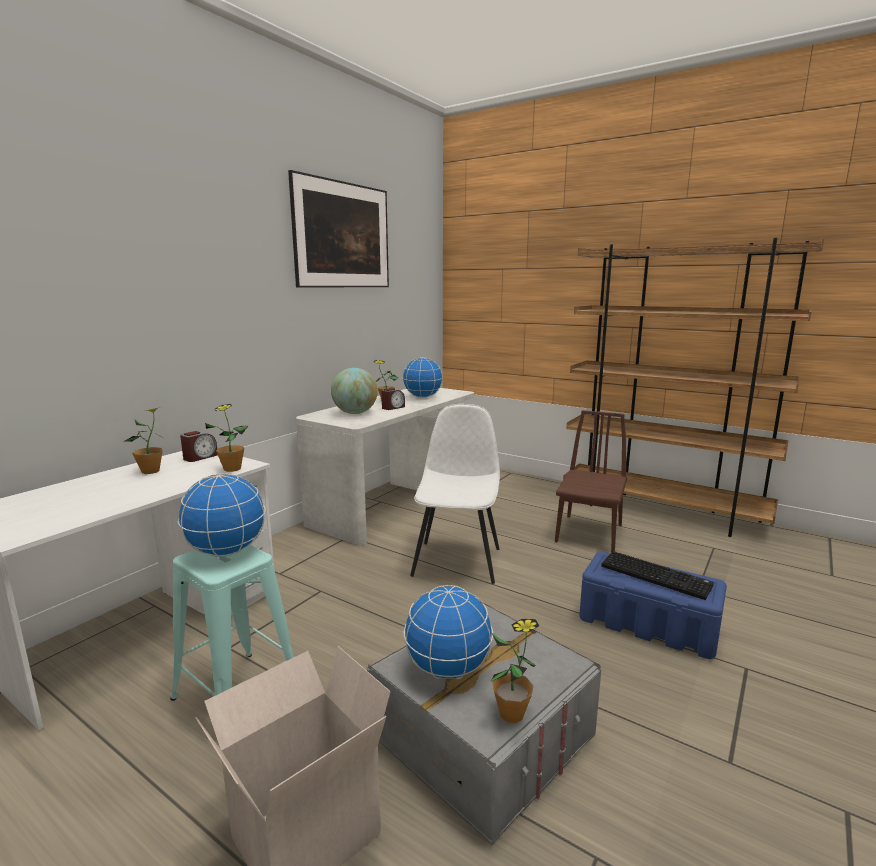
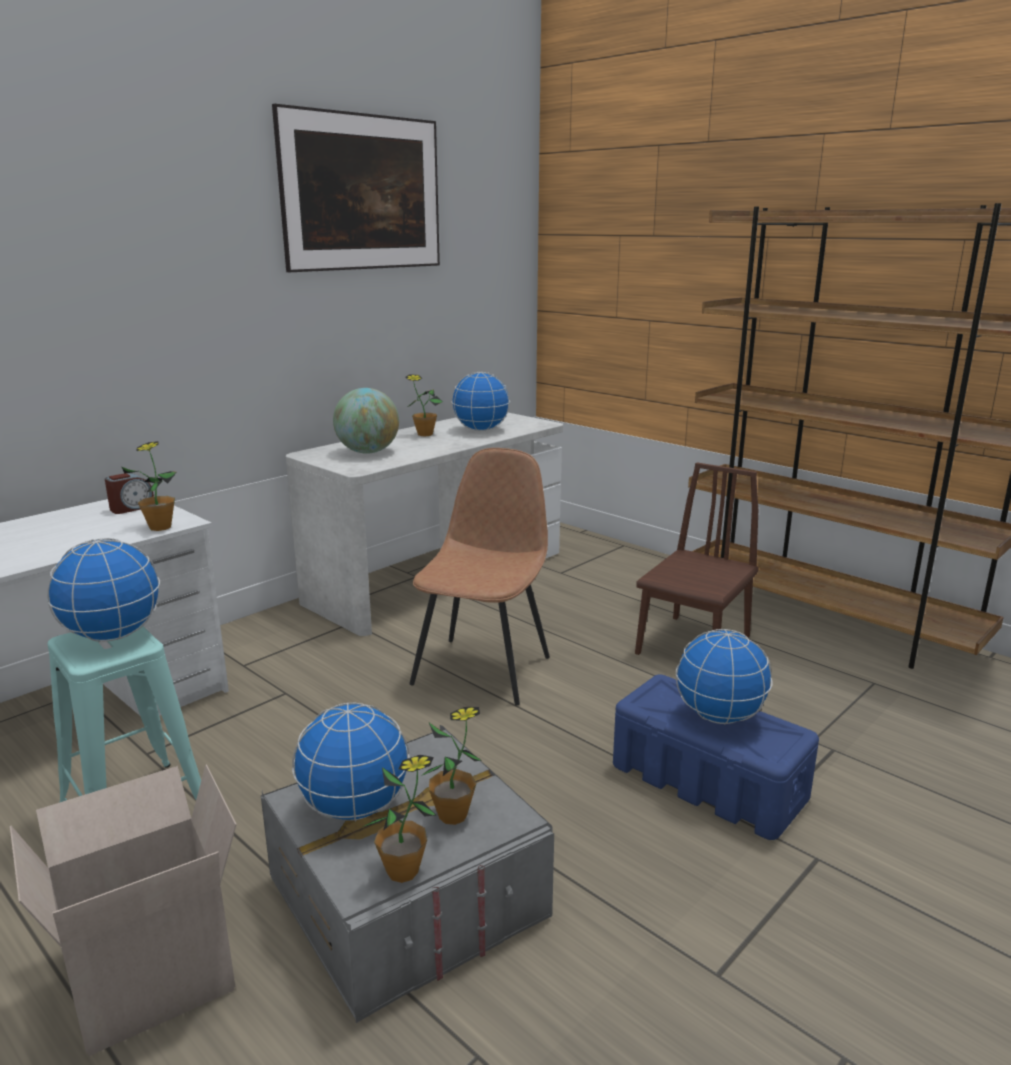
camera: 10 degrees right, 5 degrees up
(151, 471) = (62, 524): potted plant -> potted plant (453, 815)
(393, 407) = (426, 445): alarm clock -> none
(457, 560) = (483, 669): white chair -> brown chair
(657, 575) = (720, 716): keyboard -> globe

